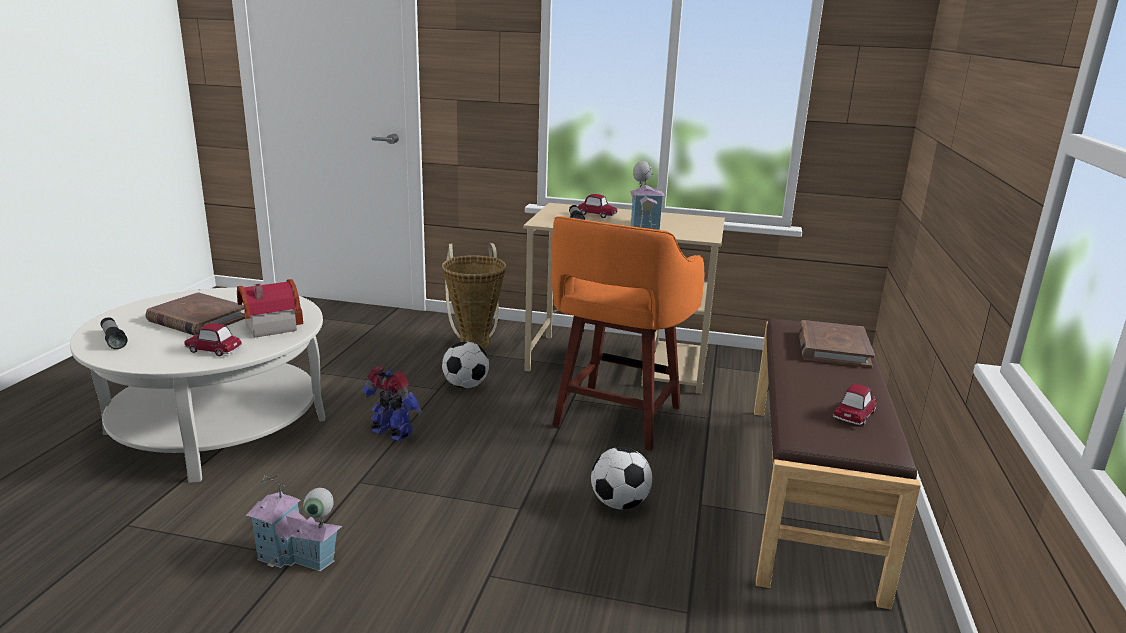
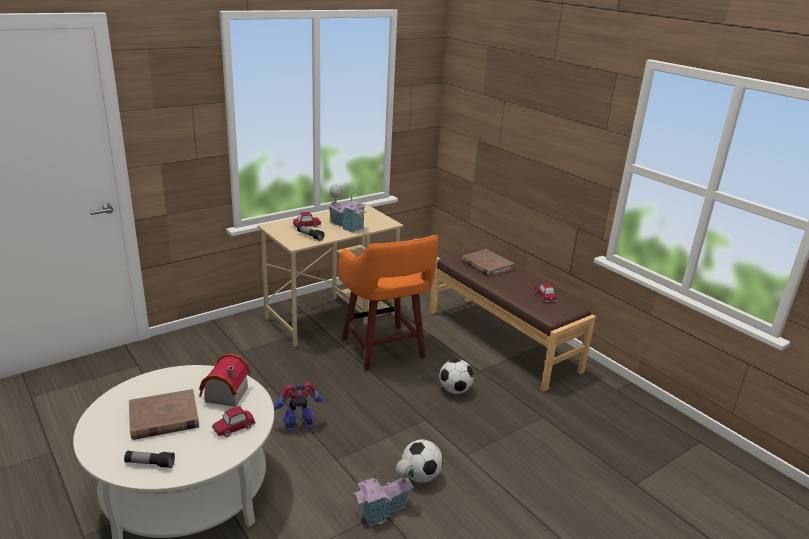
camera: 50 degrees left, 5 degrees up
(466, 386) = (281, 374): football -> football (421, 476)
(474, 342) = (230, 343): basket -> none

